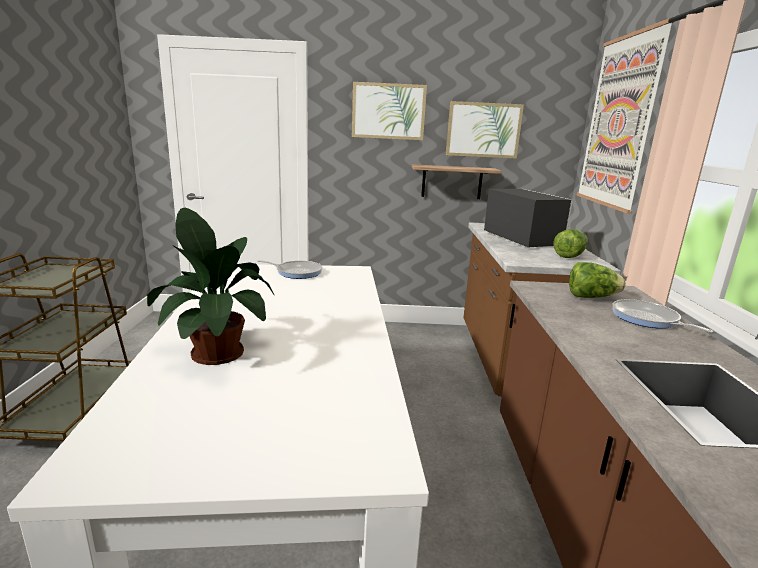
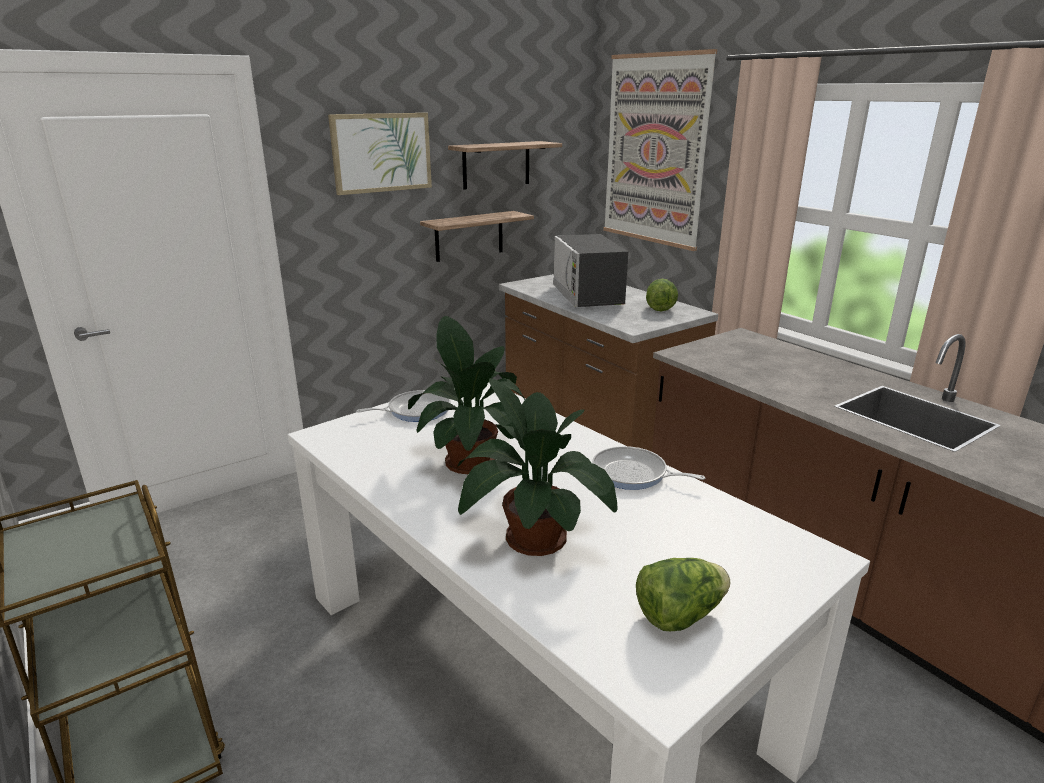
camera: 35 degrees left, 5 degrees up
(273, 302) = (470, 458): none -> potted plant
(483, 130) = (496, 165): picture -> shelf
(521, 239) = (587, 296): microwave -> microwave turned 135 degrees counterclockwise
(591, 297) = (735, 351): lettuce -> lettuce (679, 615)
(647, 319) = (798, 360): frying pan -> frying pan (633, 474)

